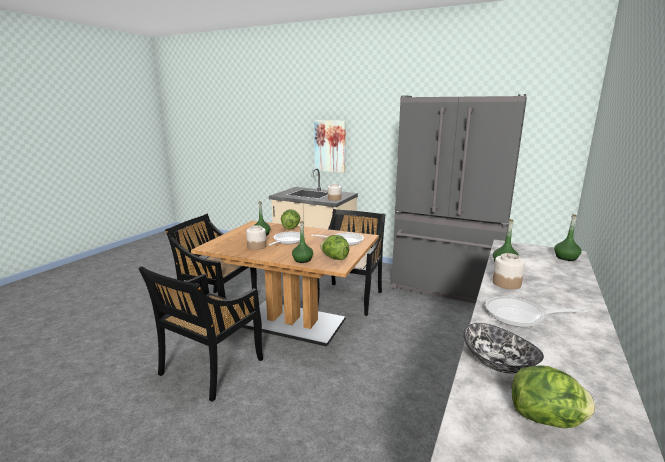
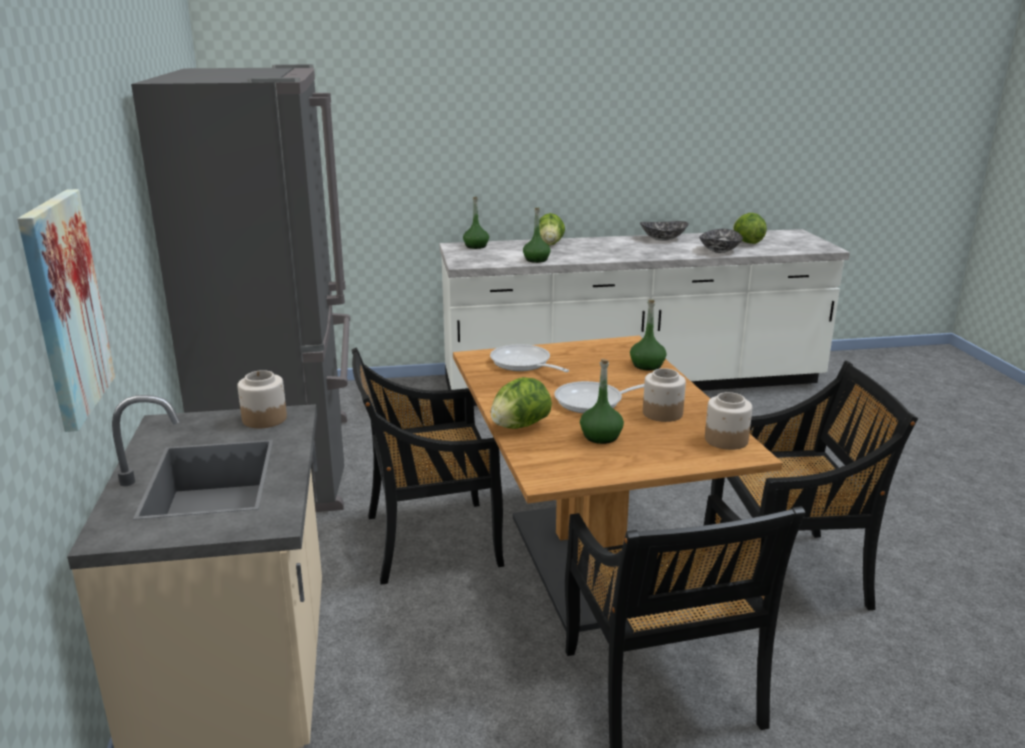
camera: 125 degrees left, 5 degrees up
(334, 258) = (605, 351): lettuce -> lettuce (549, 244)
(506, 283) = (587, 256): jar -> jar (725, 440)
(520, 316) = (644, 250): frying pan -> none
(591, 353) = (663, 238): none -> bowl

